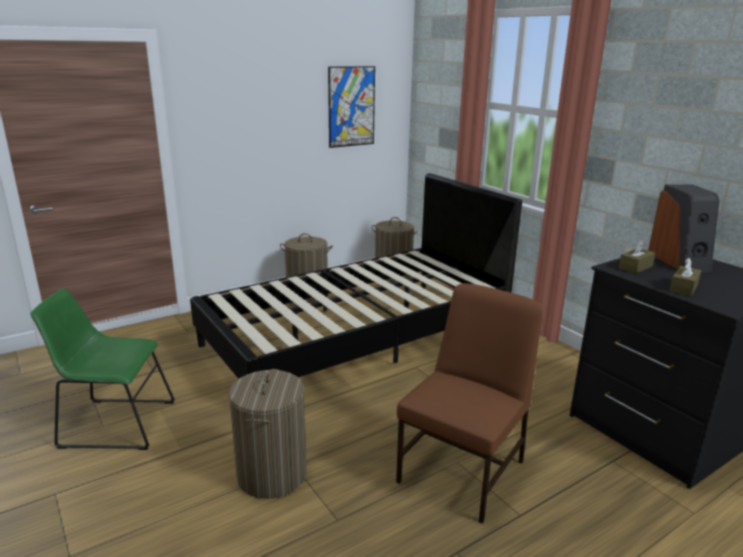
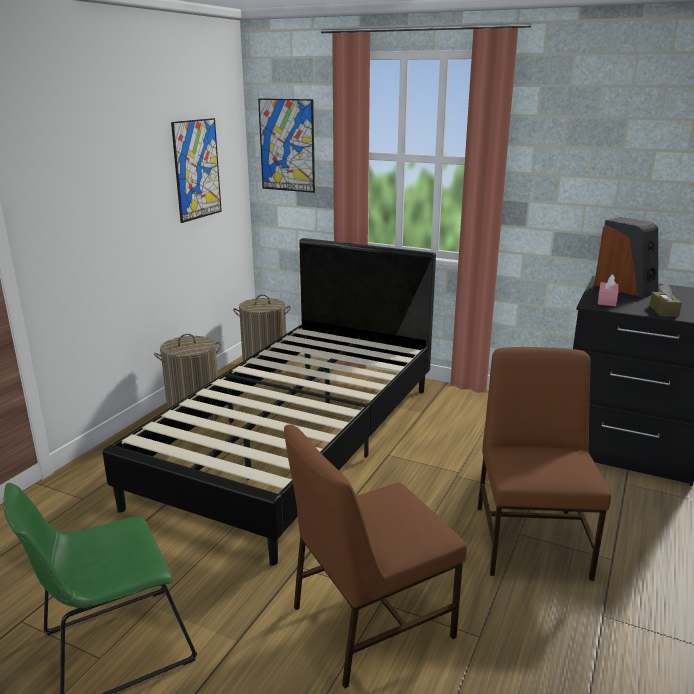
camera: 30 degrees left, 0 degrees up
(271, 474) = (369, 622): laundry basket -> brown chair
(435, 93) = (287, 145): none -> picture
(635, 267) = (607, 300): brown tissue box -> pink tissue box

